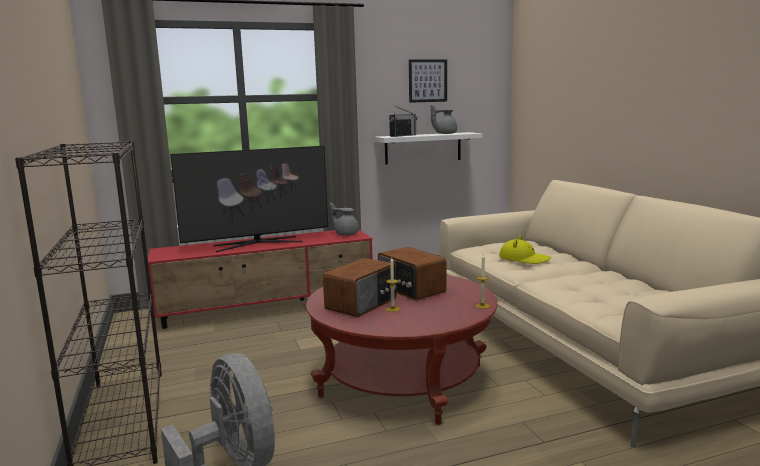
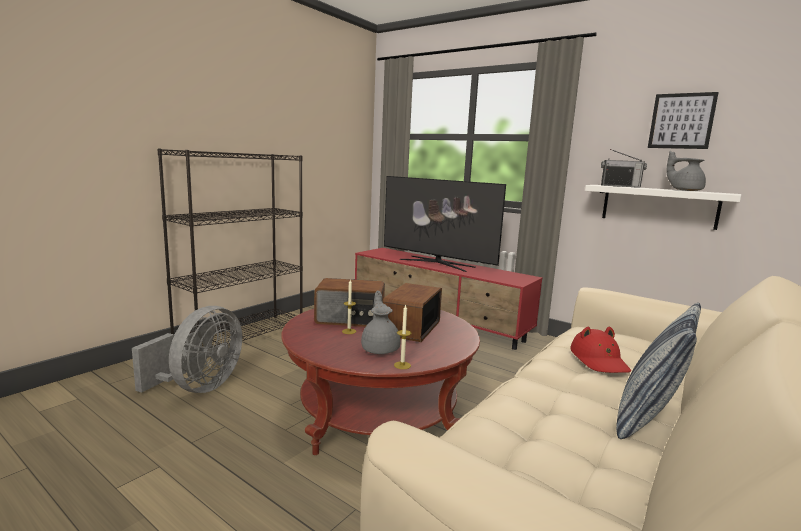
camera: 55 degrees right, 0 degrees up
(346, 234) = (514, 278): grey teapot -> grey teapot (380, 348)
(524, 259) = (599, 360): yellow hat -> red hat
(598, 272) = (648, 419): none -> pillow

